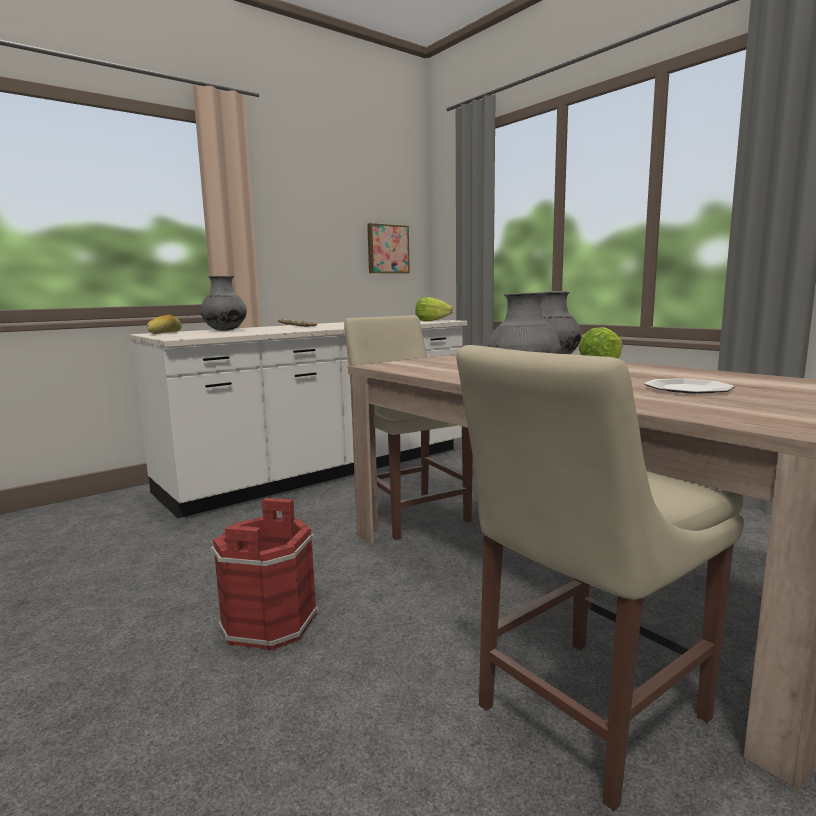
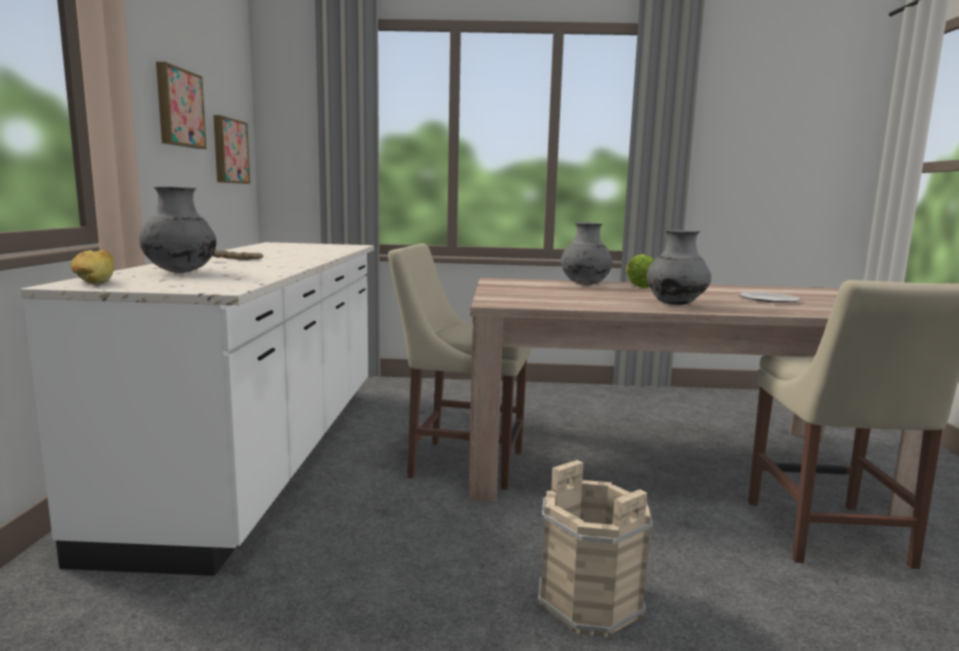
camera: 50 degrees left, 0 degrees up
(268, 623) = (589, 602): red bucket -> beige bucket
(322, 222) = (178, 108): none -> picture
(431, 321) = (339, 246): lettuce -> none

